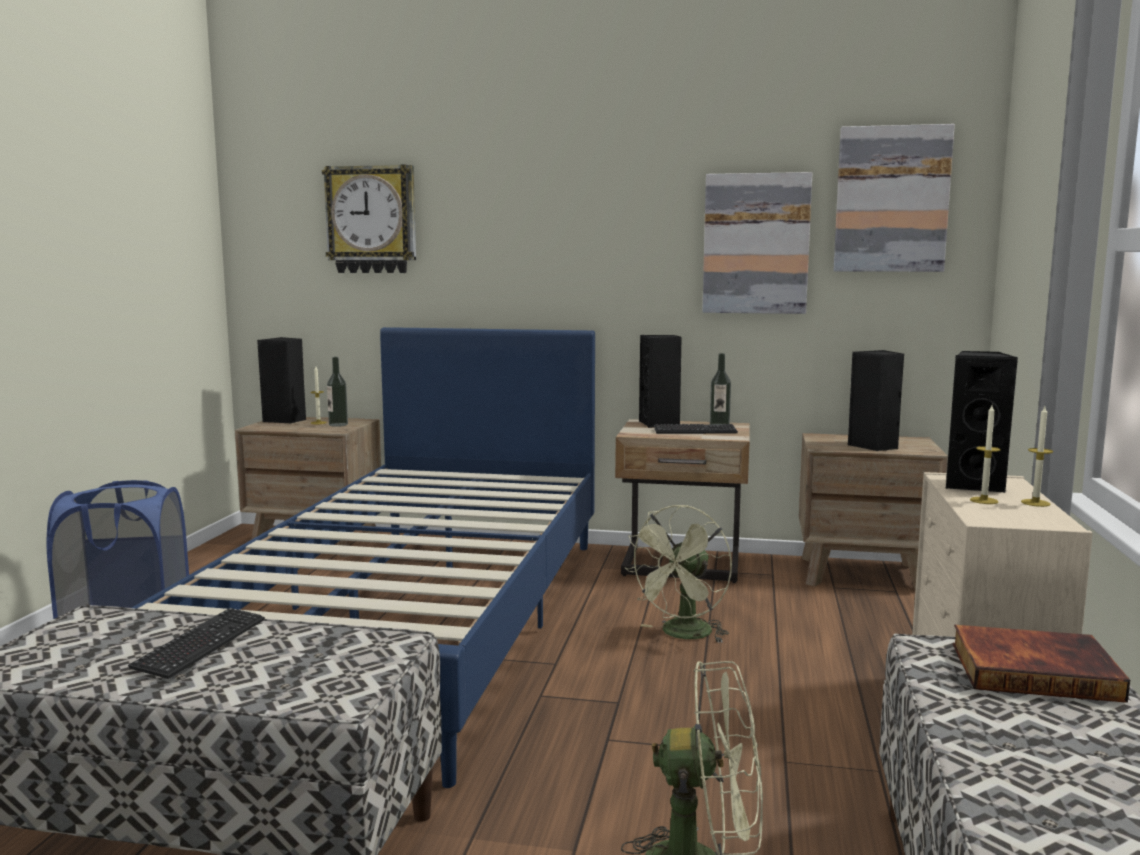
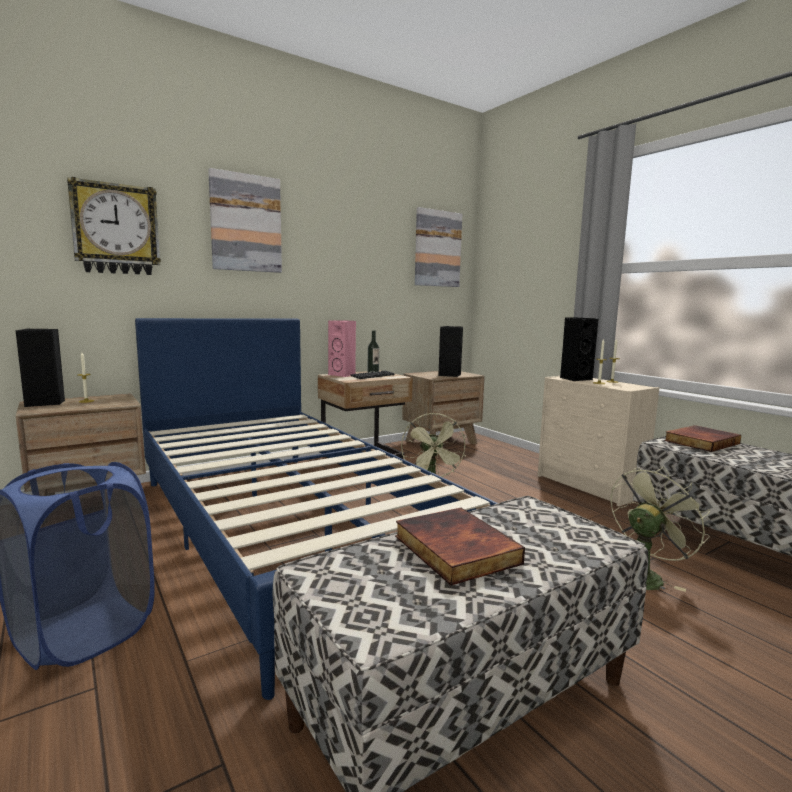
camera: 45 degrees left, 0 degrees up
(201, 645) = (453, 549): keyboard -> book
(338, 425) = (110, 400): bottle -> none
(659, 424) = (343, 375): black speaker -> pink speaker
(756, 244) = (379, 268): picture -> picture (246, 223)

